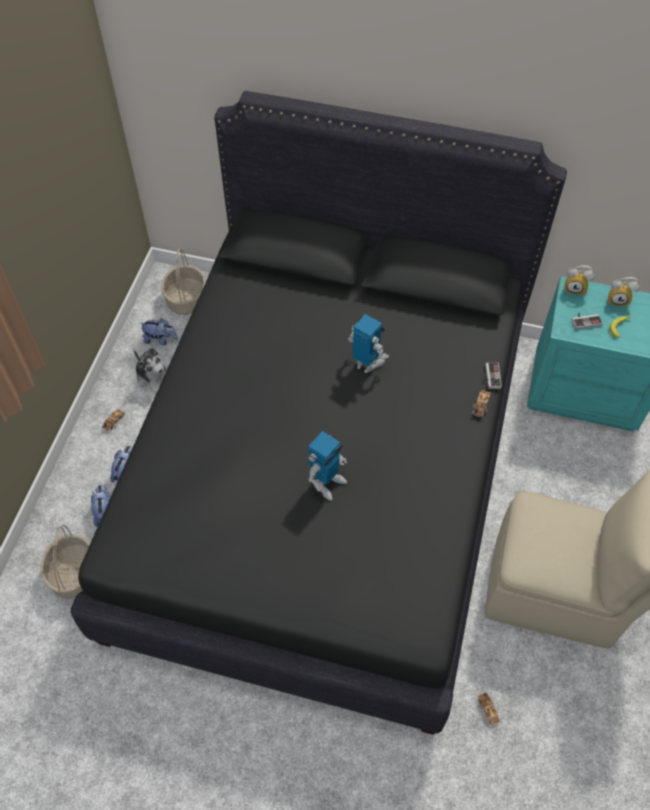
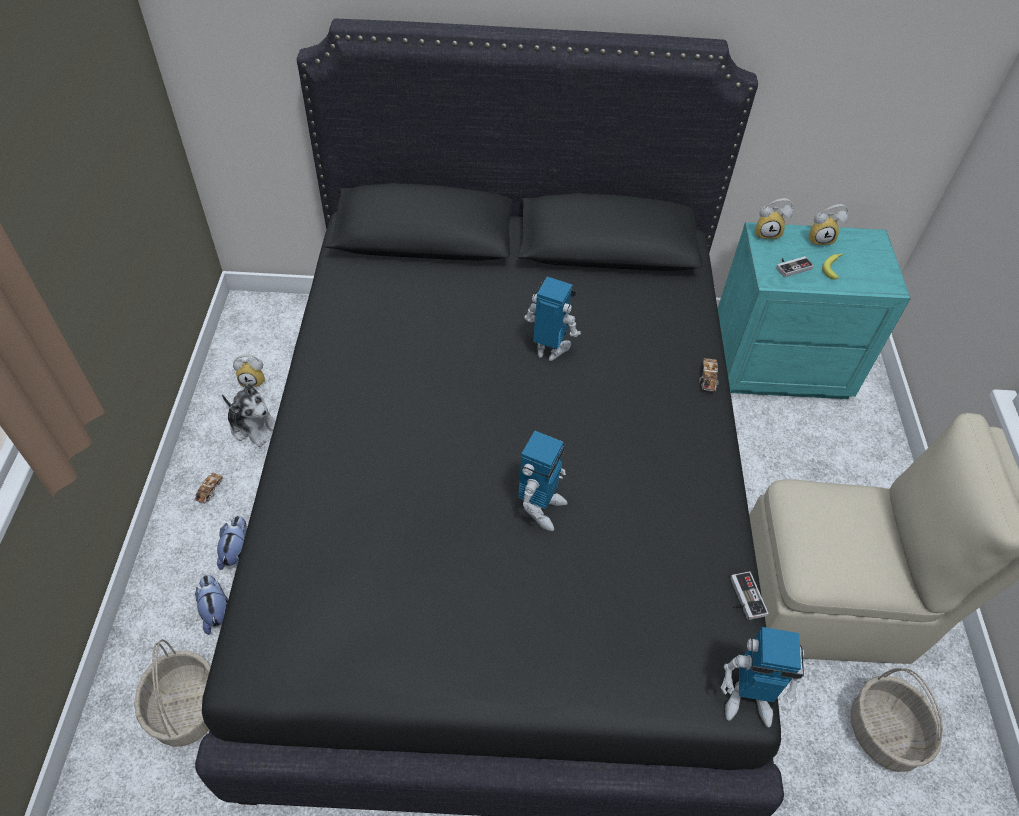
camera: 15 degrees left, 5 degrees down
(160, 339) = (254, 380): plush toy -> alarm clock
(187, 300) = (279, 329): basket -> basket (884, 733)
(431, 639) = (748, 699): none -> toy robot
(487, 709) = (792, 778): toy car -> none
(489, 377) = (707, 343): game controller -> game controller (743, 598)

